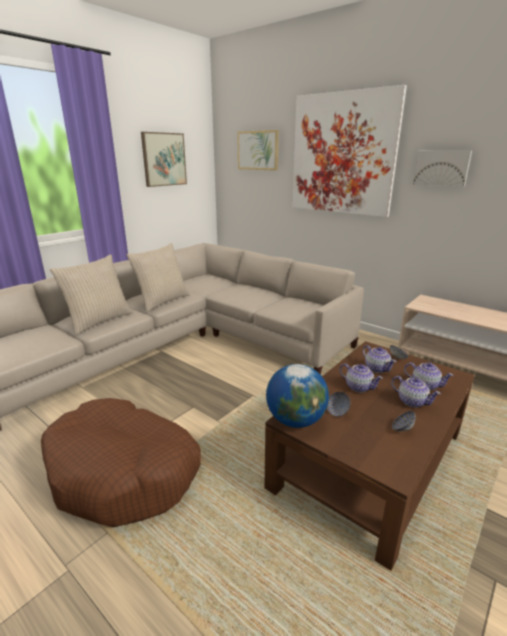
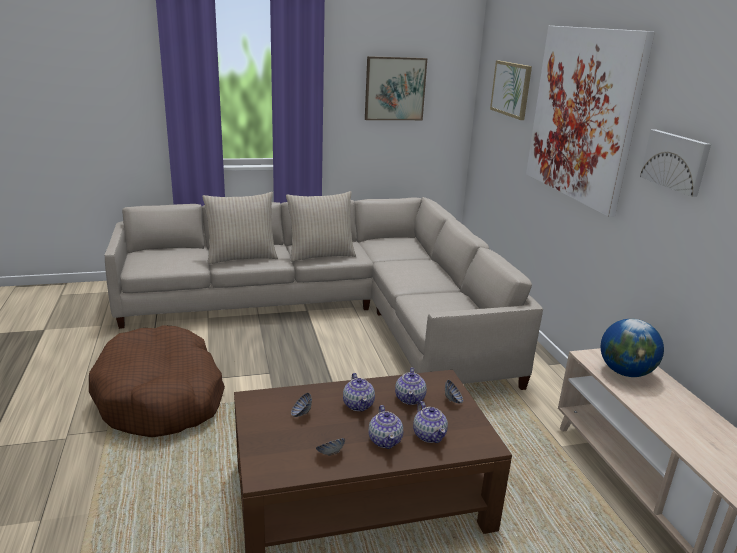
camera: 35 degrees right, 0 degrees up
(296, 420) = (257, 402): globe -> globe (625, 372)

